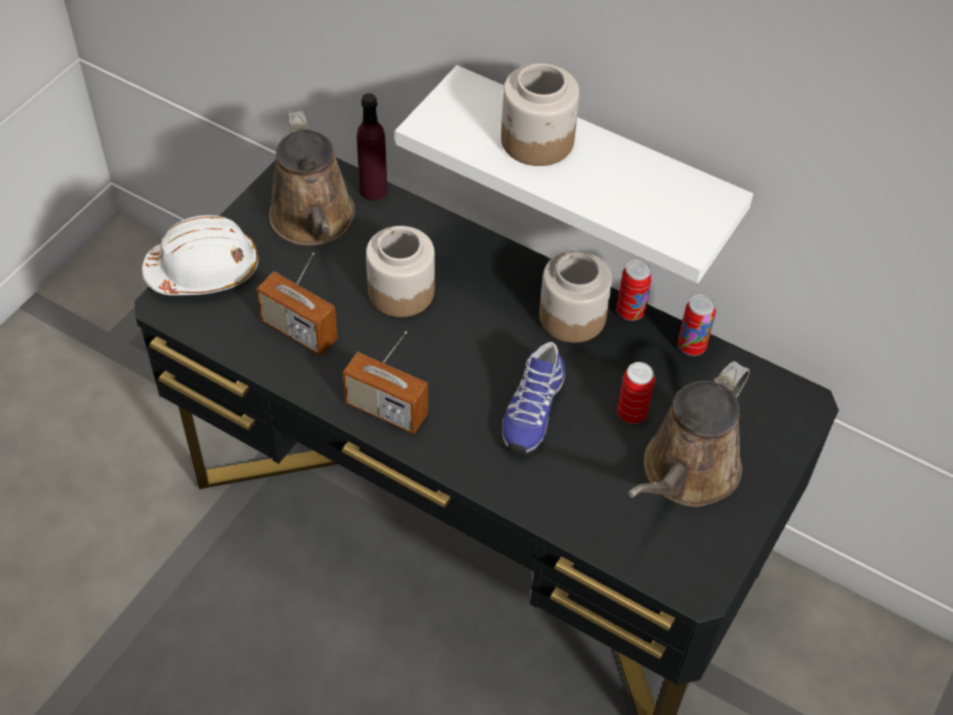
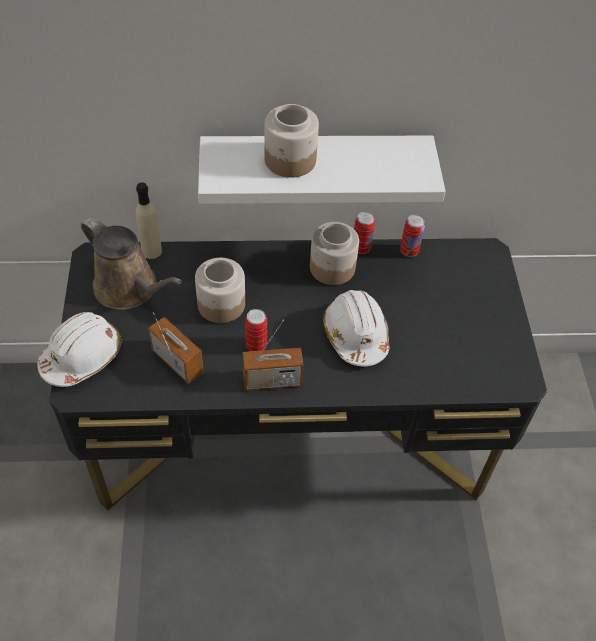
camera: 35 degrees left, 0 degrees up
(299, 331) = (177, 362): radio -> radio turned 135 degrees counterclockwise
(373, 190) = (151, 251): purple bottle -> beige bottle
(531, 411) = (355, 335): shoe -> white hard hat
(632, 413) = (410, 305): can -> can (256, 345)
(686, 473) = (465, 323): brown watering can -> none

